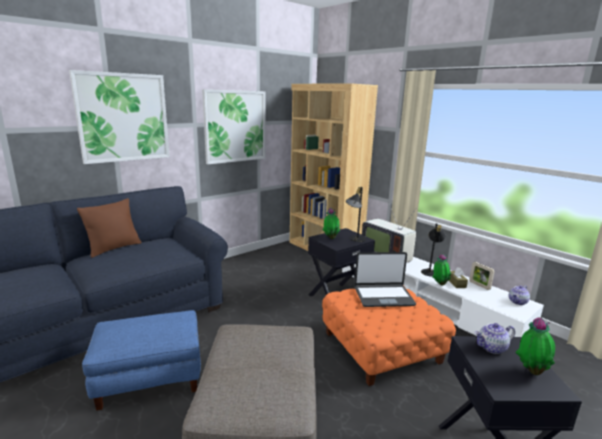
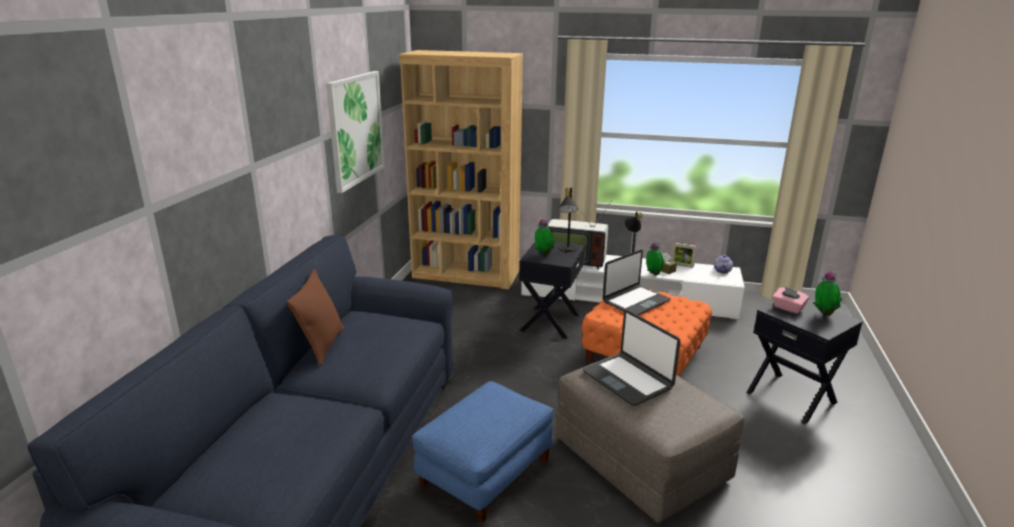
camera: 35 degrees left, 5 degrees up
(123, 117) = (263, 148): picture -> none
(257, 347) = (628, 380): none -> laptop
(492, 348) = (788, 308): teapot -> pink tissue box

